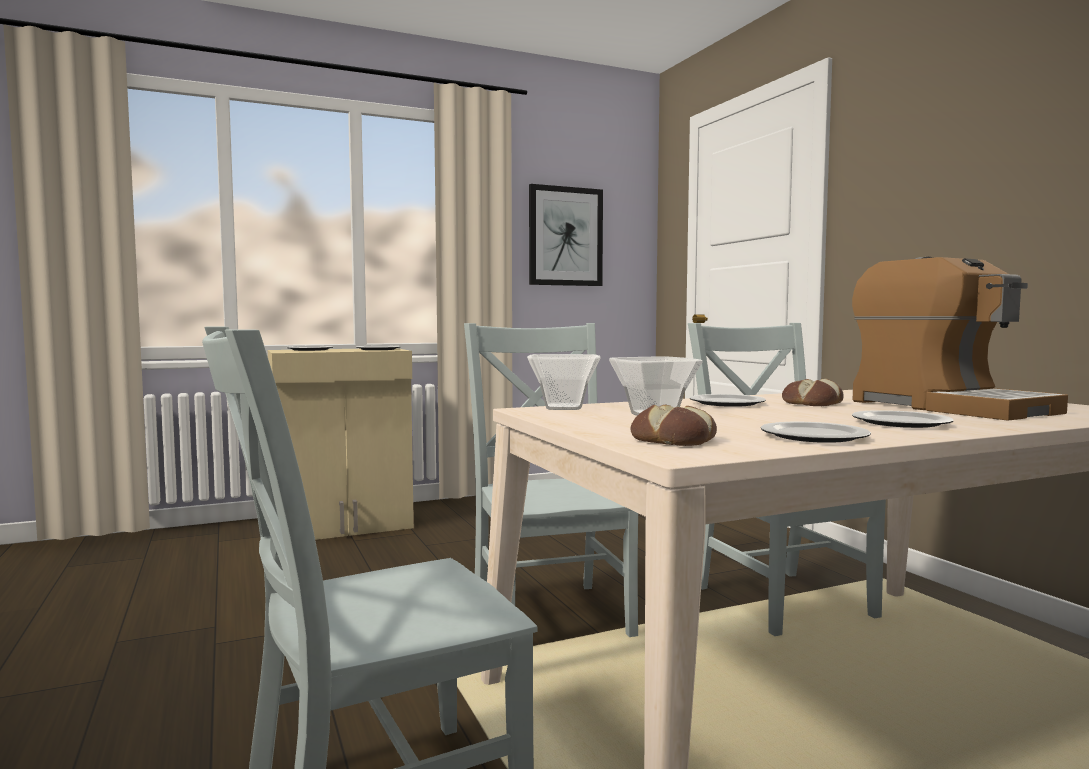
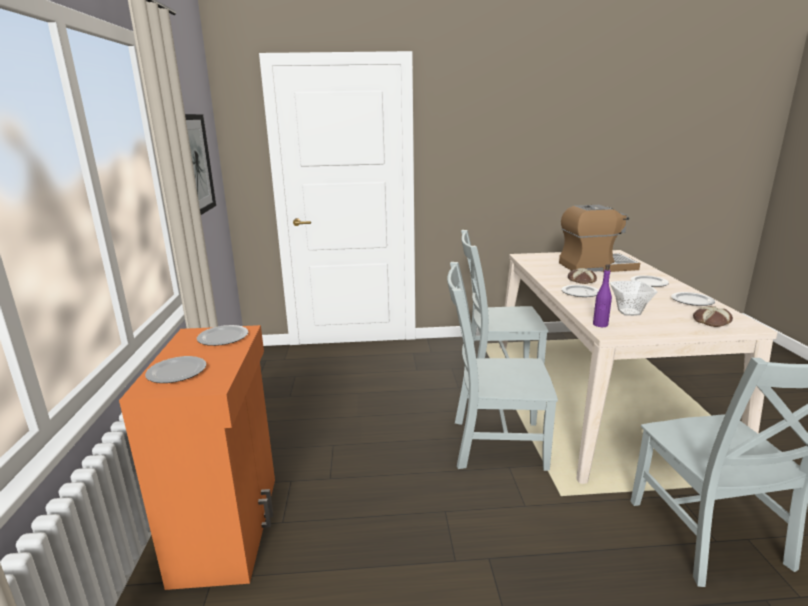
camera: 70 degrees left, 15 degrees up
(344, 527) = (229, 527): beige cabinet -> orange cabinet
(564, 408) = (600, 324): bowl -> purple bottle

